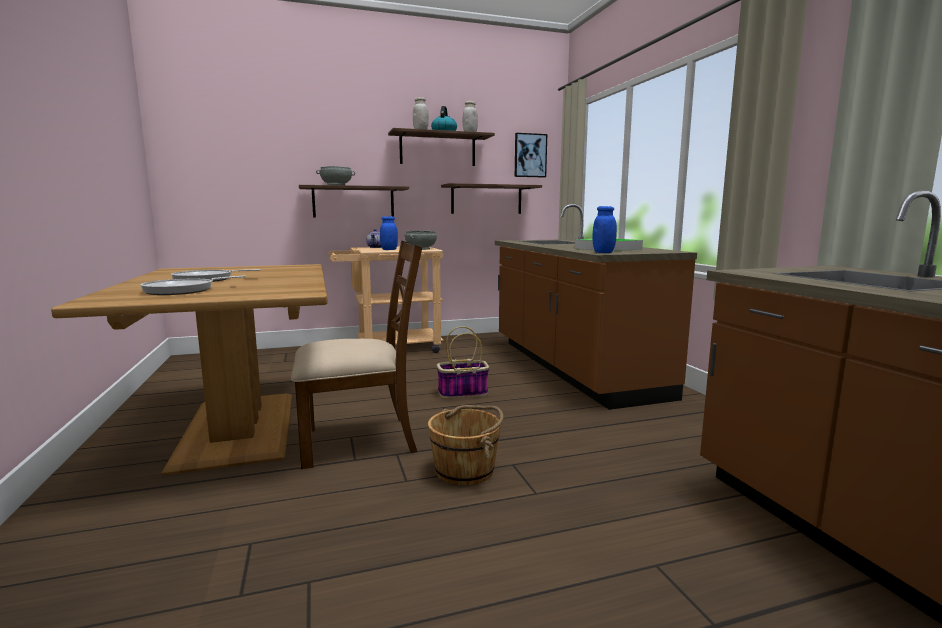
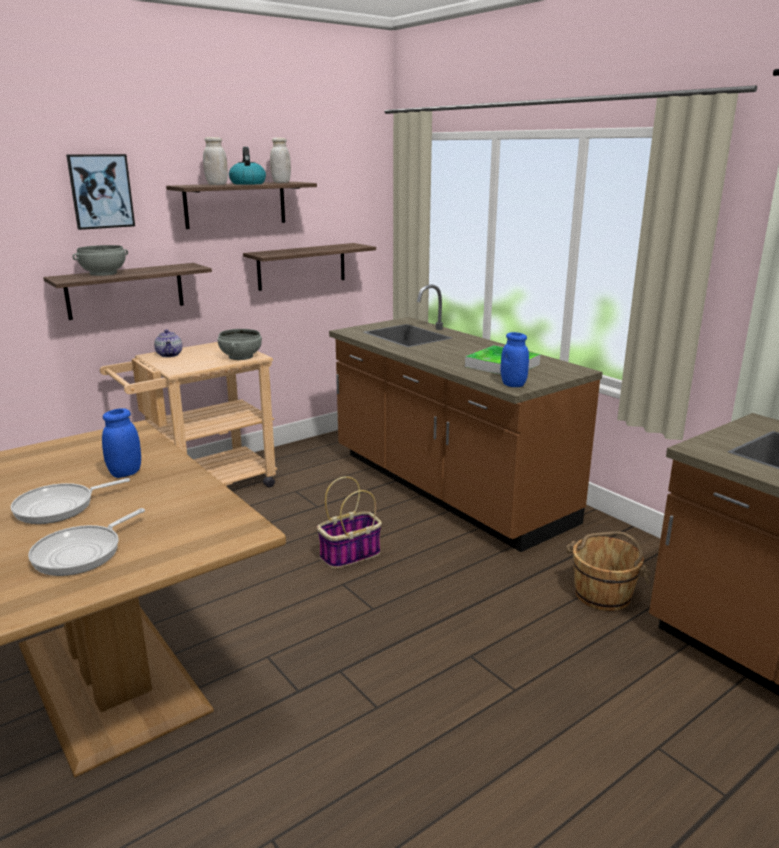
camera: 20 degrees left, 10 degrees up
(360, 440) = (282, 659): brown chair -> none
(389, 250) = (201, 364): blue jar -> blue jar (125, 473)
(465, 470) = (429, 676): brown bucket -> brown bucket (603, 594)
(530, 155) = (352, 201): picture -> picture (101, 191)

